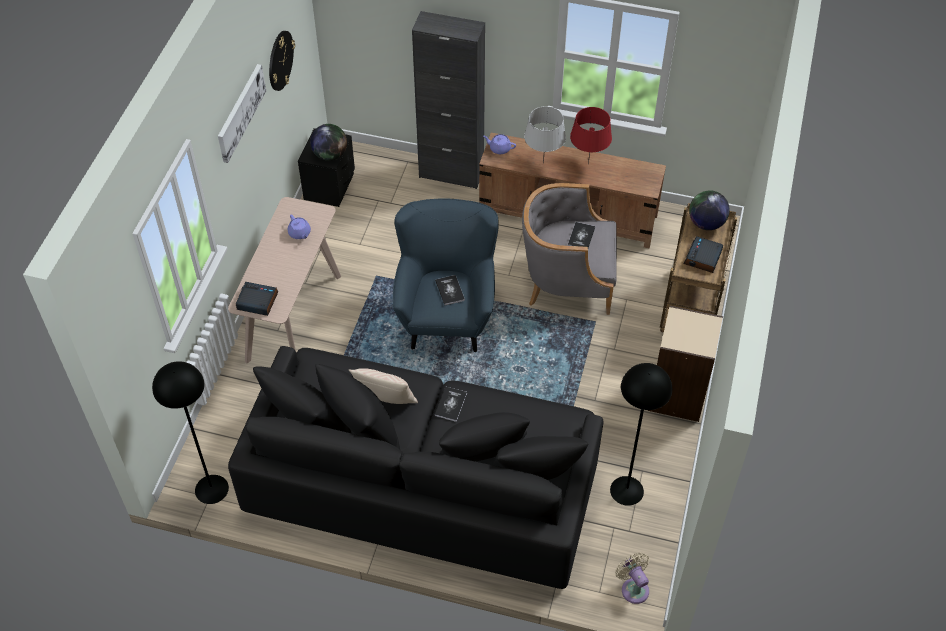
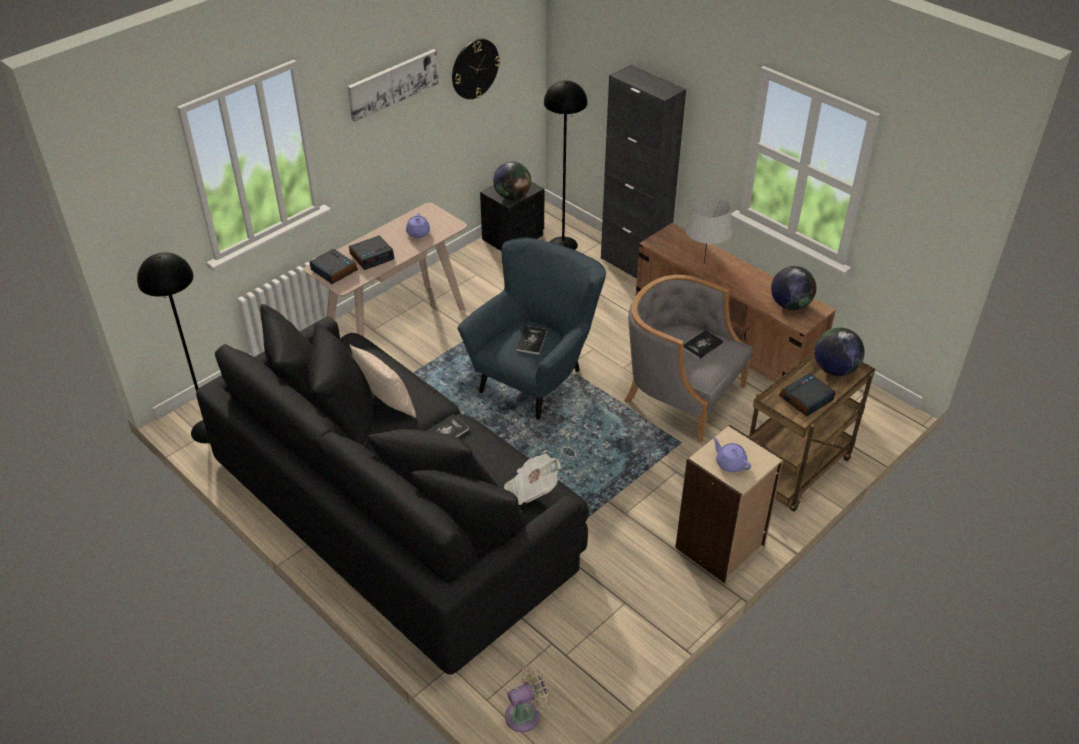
camera: 30 degrees right, 10 degrees down
(279, 273) = (372, 256): none -> alarm clock
(499, 148) = (669, 238): purple teapot -> purple teapot (730, 463)
(552, 420) = (532, 489): none -> newspaper
(588, 164) = (750, 280): red table lamp -> none
(626, 491) = (593, 614): black floor lamp -> black floor lamp (562, 245)
(631, 175) = (790, 305): none -> globe
(633, 588) = (526, 714): beige fan -> beige fan turned 60 degrees clockwise

